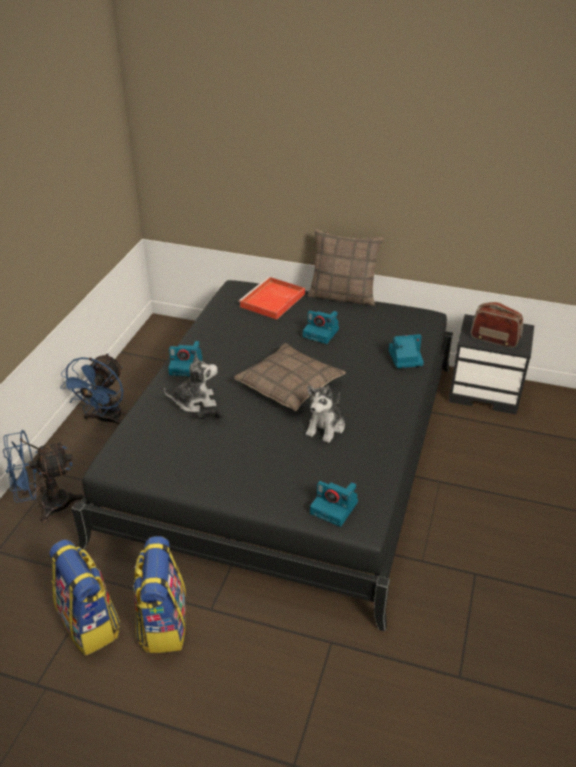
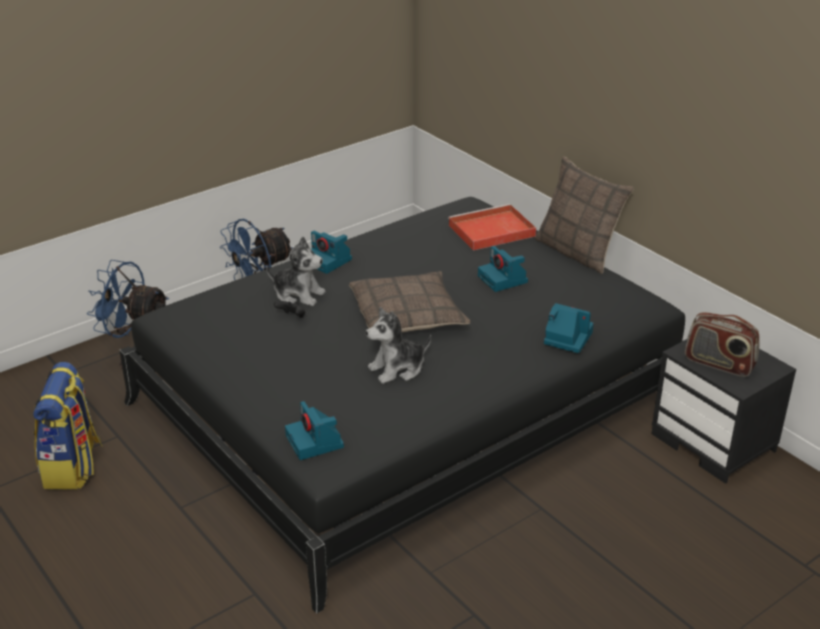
camera: 35 degrees right, 5 degrees down
(163, 623) = (128, 497): backpack -> none
(494, 339) = (719, 364): radio -> radio turned 150 degrees clockwise

